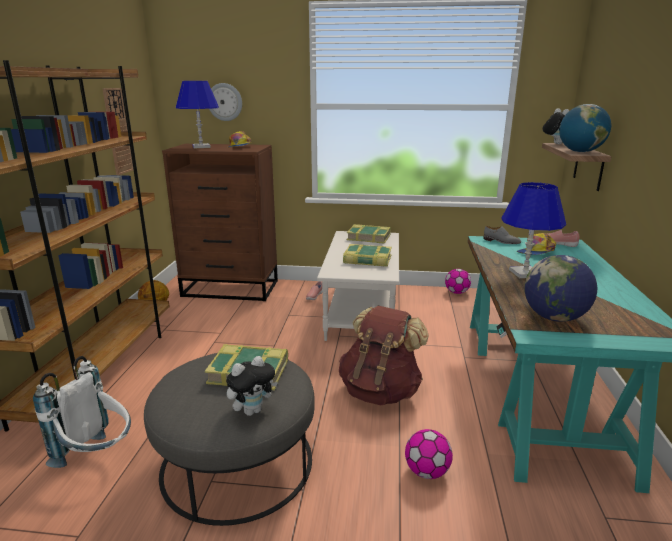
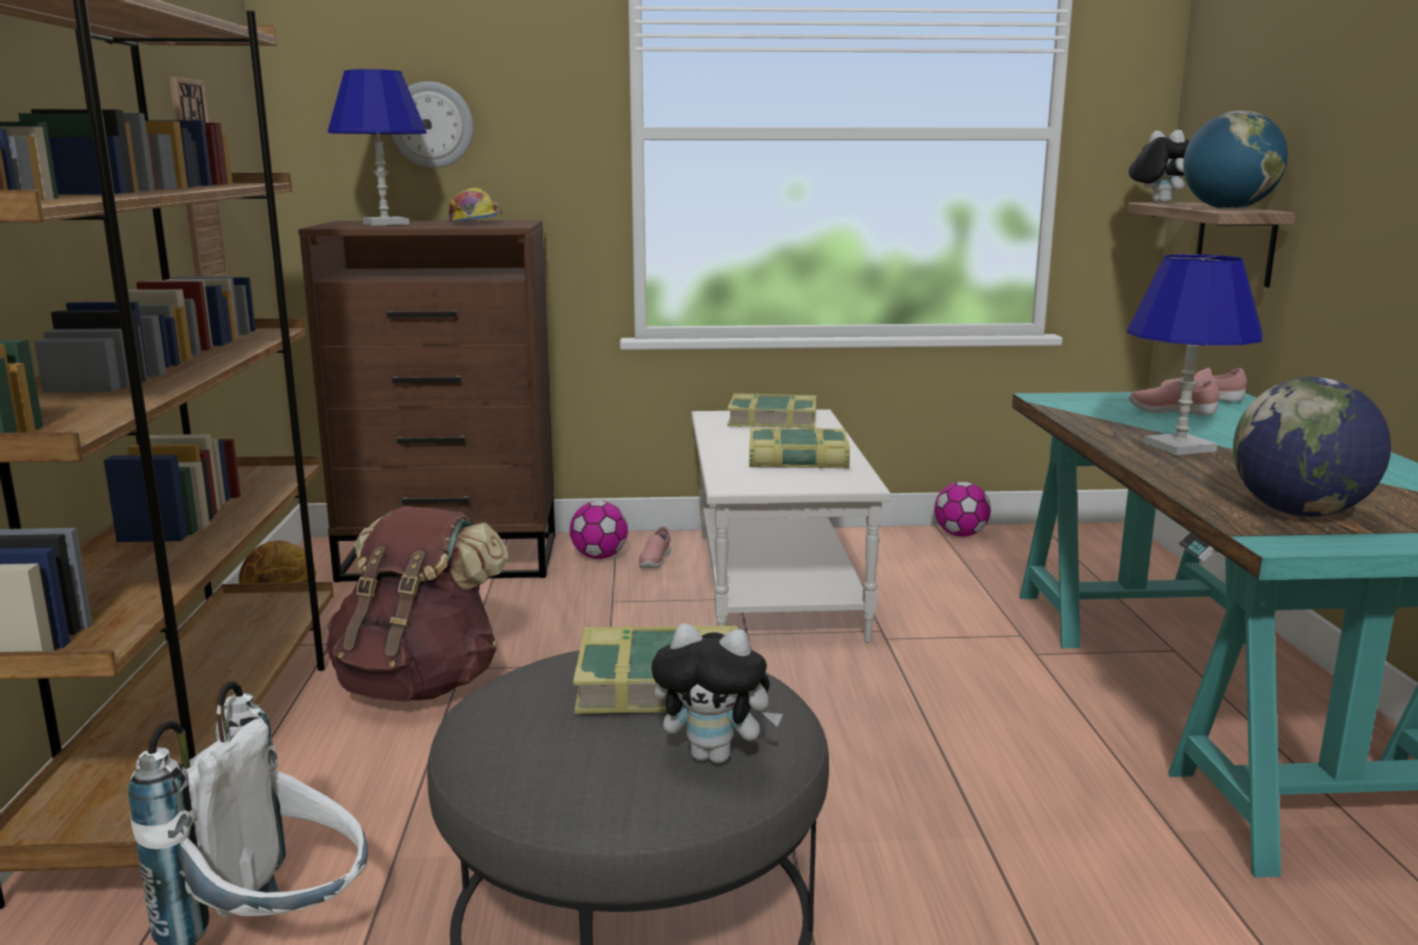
camera: 10 degrees left, 5 degrees down
(252, 410) = (715, 755): plush toy -> plush toy turned 60 degrees clockwise
(380, 391) = (891, 734): brown backpack -> brown backpack (420, 684)
(427, 472) = (1067, 880): football -> football (599, 557)
(501, 241) = (1088, 400): grey shoe -> none
(536, 252) = (1171, 413): cap -> pink shoe

